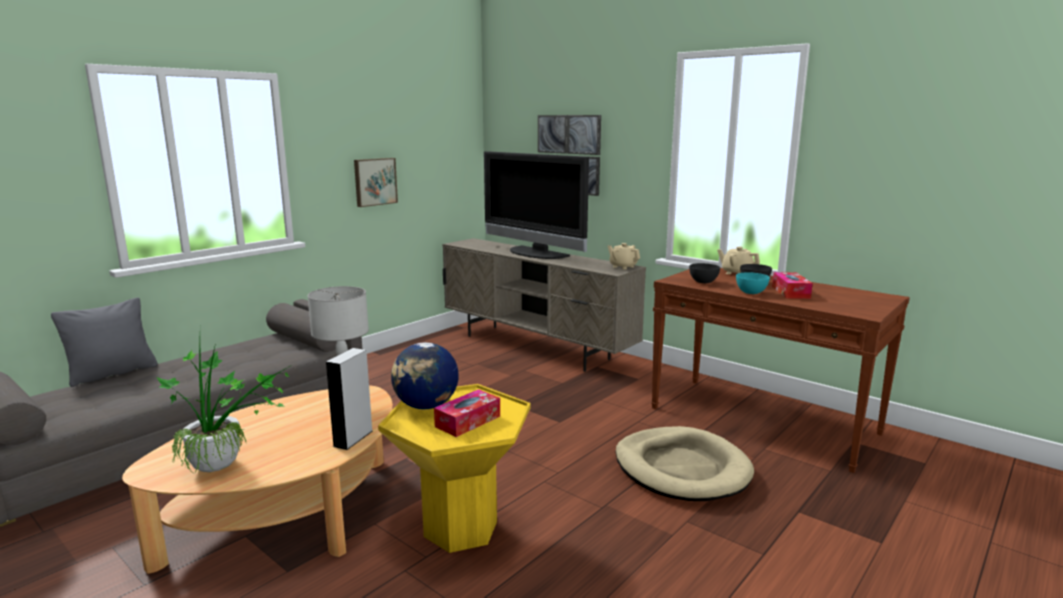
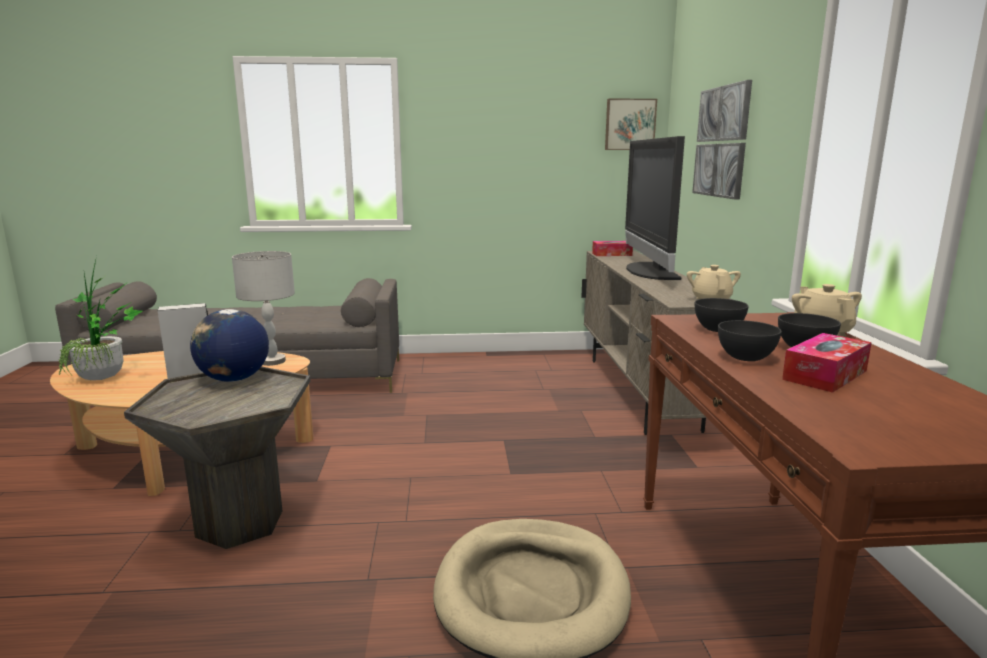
camera: 45 degrees right, 0 degrees up
(112, 373) = (221, 306): grey pillow -> none
(374, 181) = (502, 172): picture -> picture (629, 124)
(460, 529) = (240, 523): yellow side table -> grey side table
(468, 421) = (216, 402): tissue box -> tissue box (612, 254)
(751, 292) = (745, 358): turquoise bowl -> grey bowl

